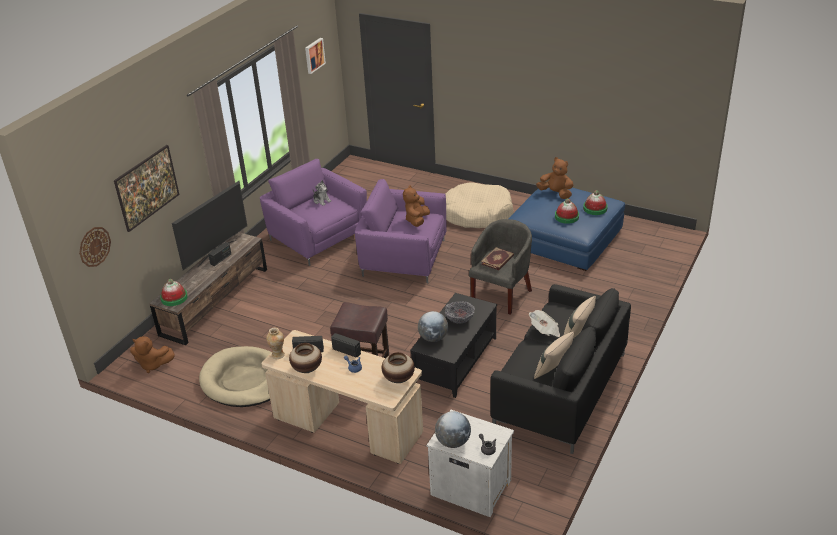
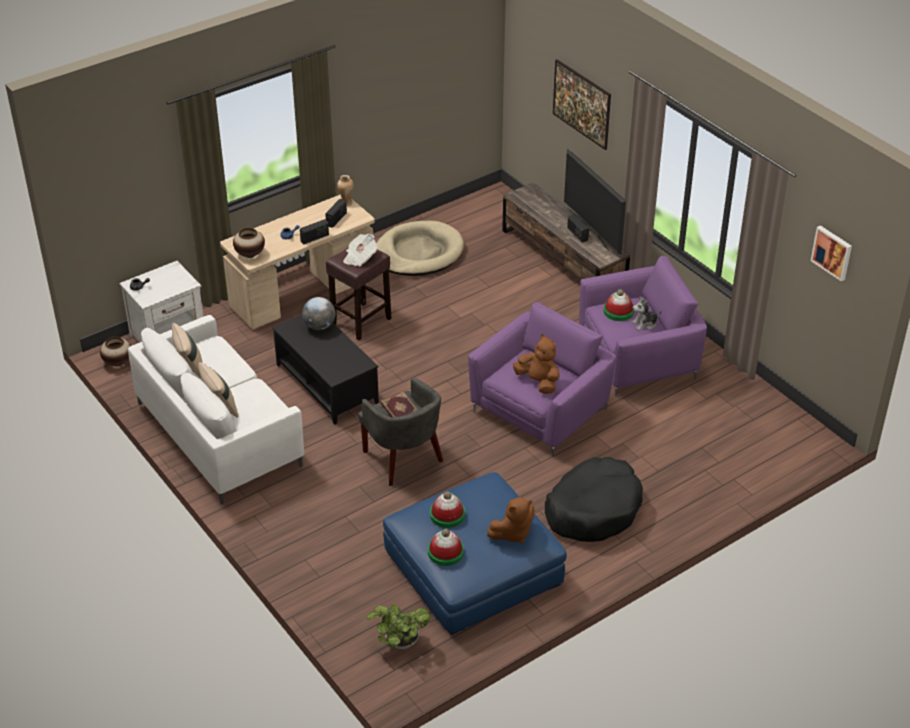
camera: 115 degrees right, 5 degrees up
(94, 246) = (527, 86): wall clock -> none
(153, 364) = (488, 209): brown plush toy -> none
(174, 298) = (529, 196): hat -> hat (618, 311)
(307, 369) = (312, 213): vase -> vase (118, 362)
(453, 442) = (164, 273): globe -> none
(459, 319) = (330, 352): bowl -> none
(477, 214) = (593, 509): beige dog bed -> black dog bed
(545, 330) = (249, 388): newspaper -> newspaper (360, 258)
(560, 390) = (219, 435): black sofa -> white sofa
(645, 242) = (399, 642): none -> potted plant

